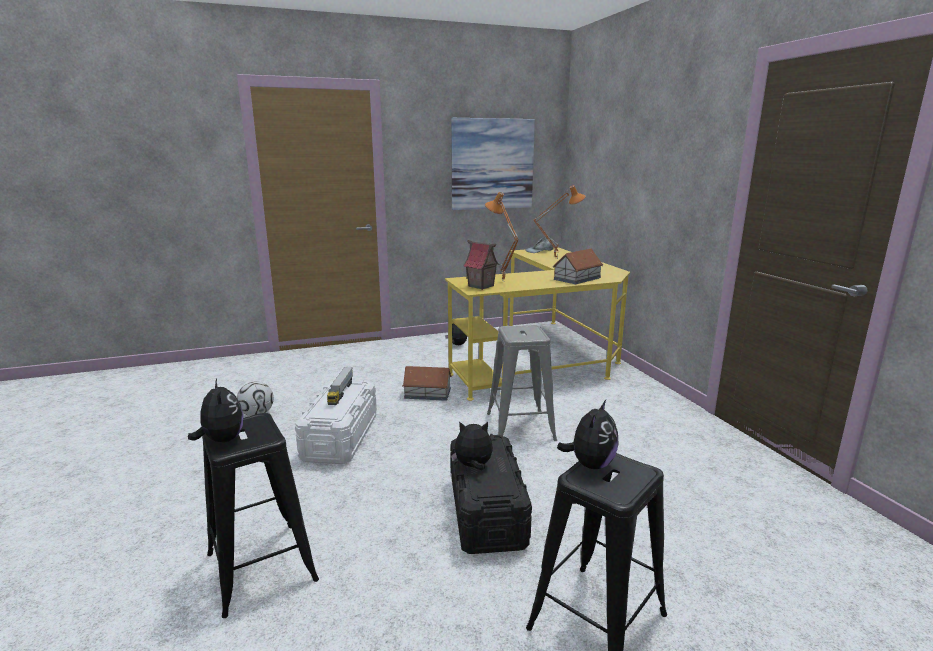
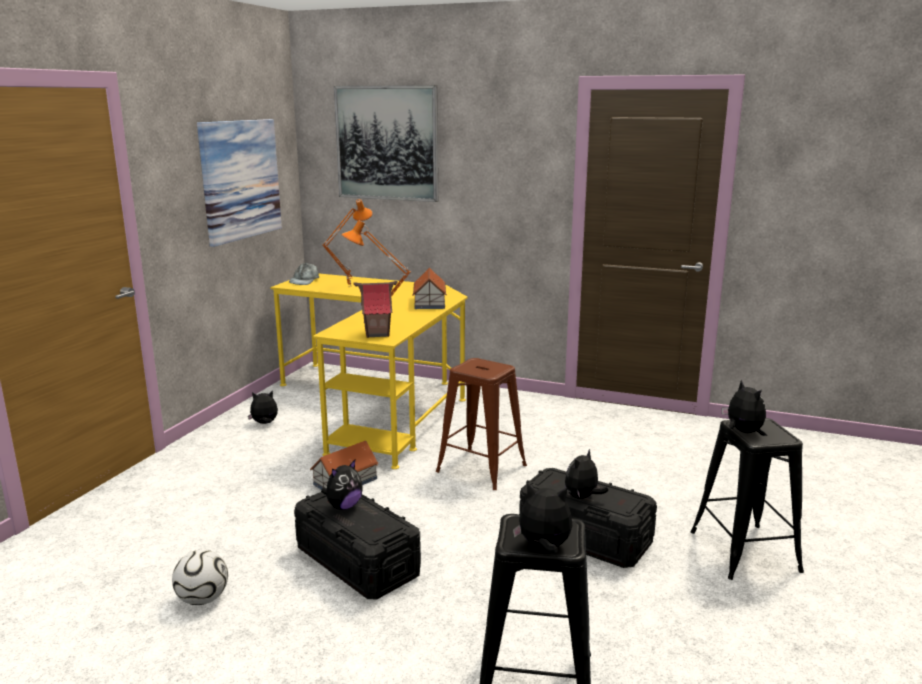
camera: 50 degrees left, 0 degrees up
(341, 392) = (343, 506): toy truck -> plush toy
(341, 437) = (357, 561): white storage box -> black storage box
(520, 426) = (481, 468): grey stool -> brown stool
(611, 138) = (387, 143): none -> picture

